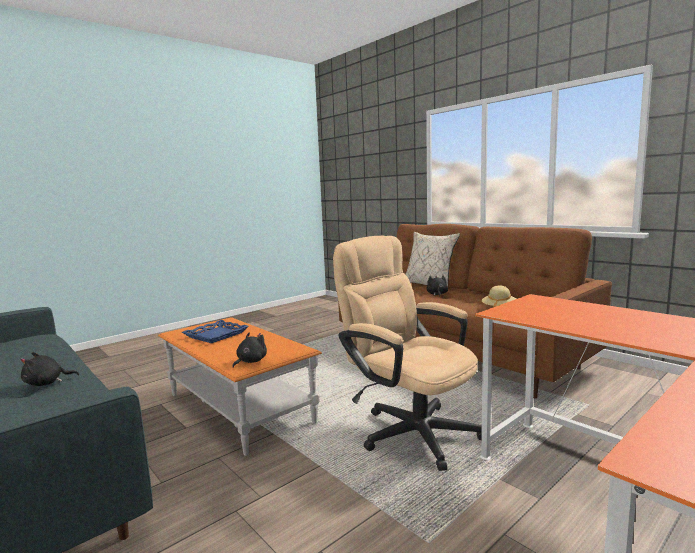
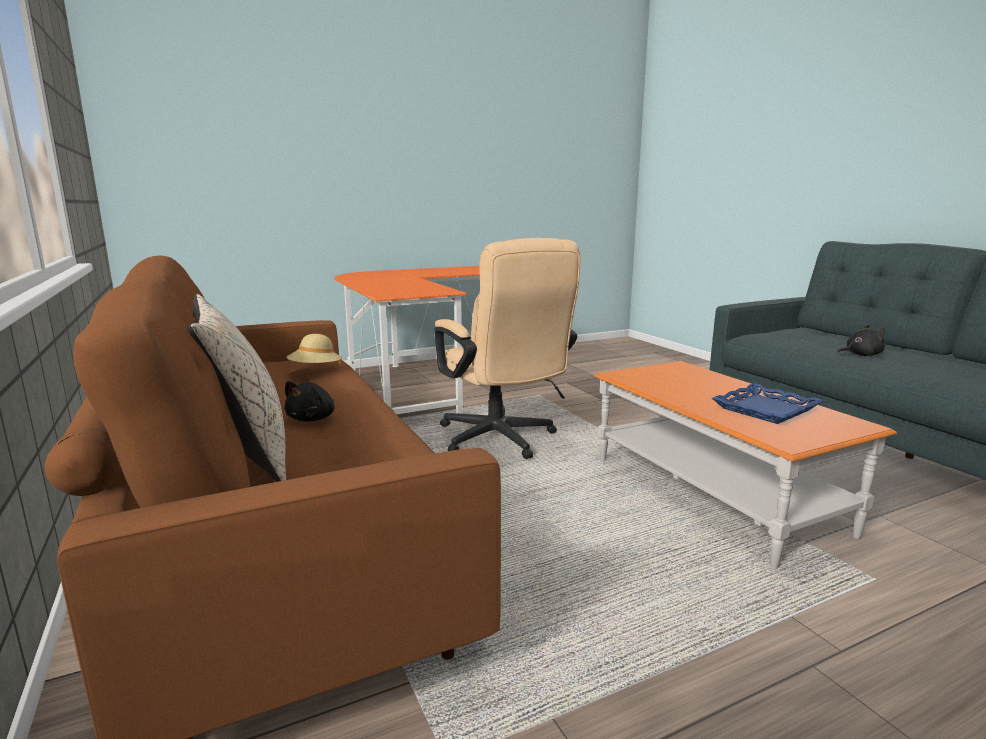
camera: 165 degrees left, 5 degrees up
(250, 361) = (675, 370): black plush toy -> none

